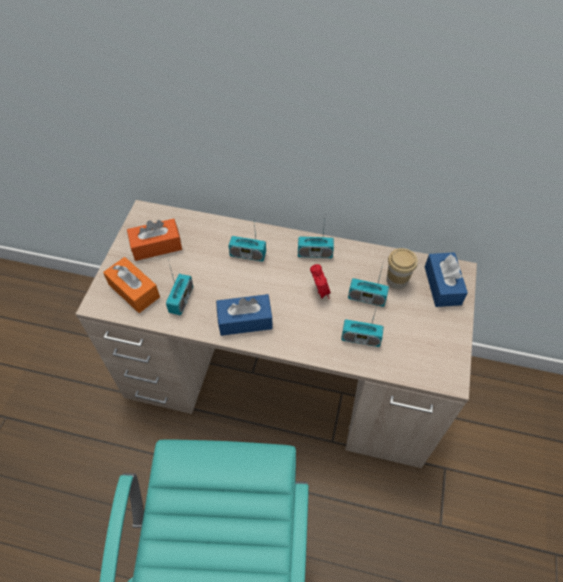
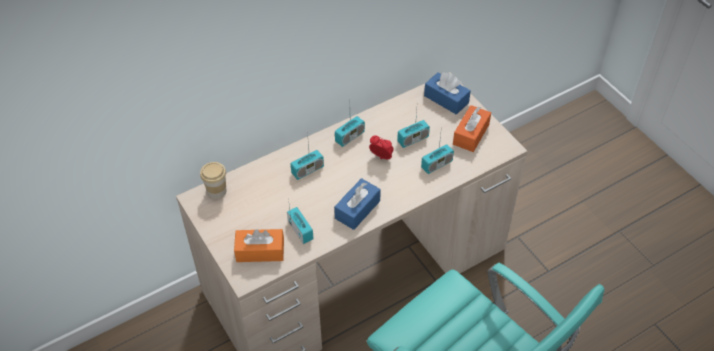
camera: 45 degrees left, 5 degrees down
(156, 246) = (236, 213): orange tissue box -> orange tissue box (471, 134)
(397, 280) = (418, 116): cup -> cup (217, 191)

